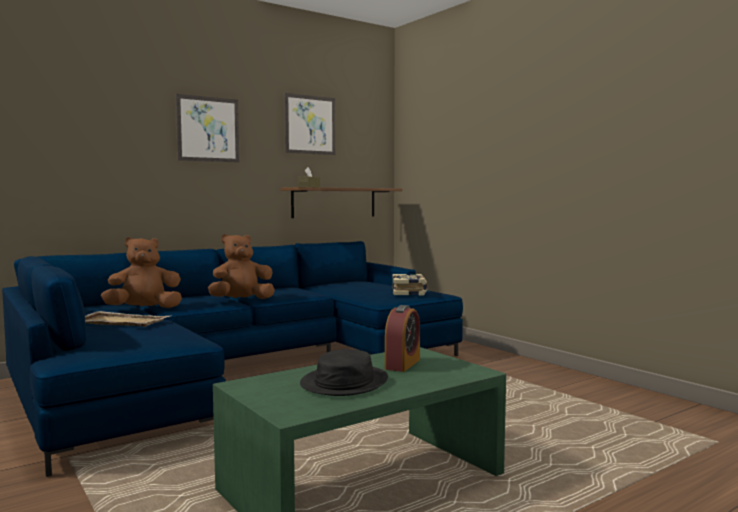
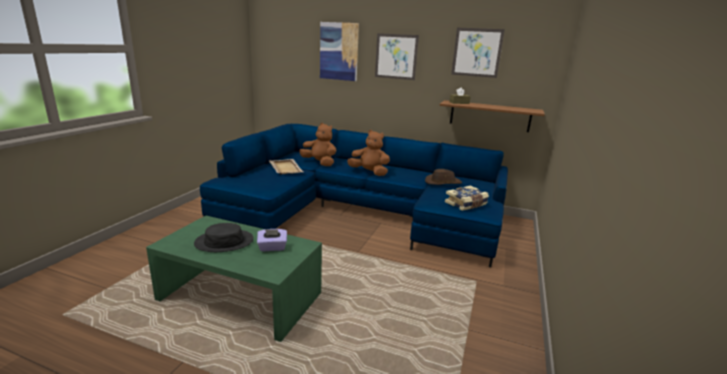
camera: 55 degrees right, 15 degrees up
(107, 120) = (339, 51): none -> picture
(337, 288) = (443, 182): none -> brown hat
(402, 364) = (272, 248): alarm clock -> purple tissue box

